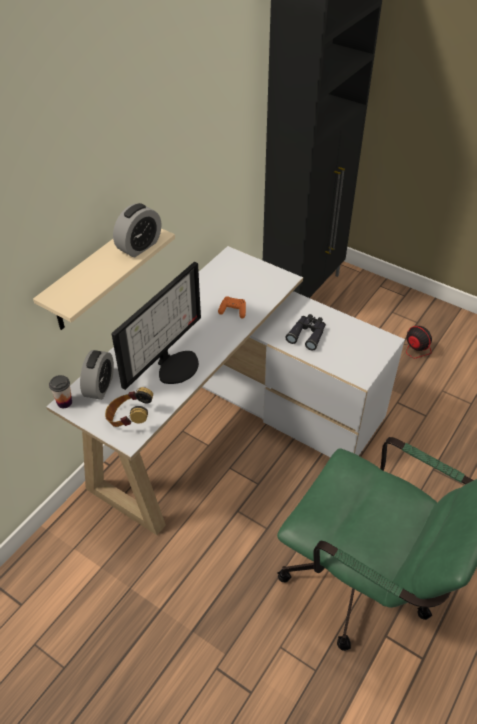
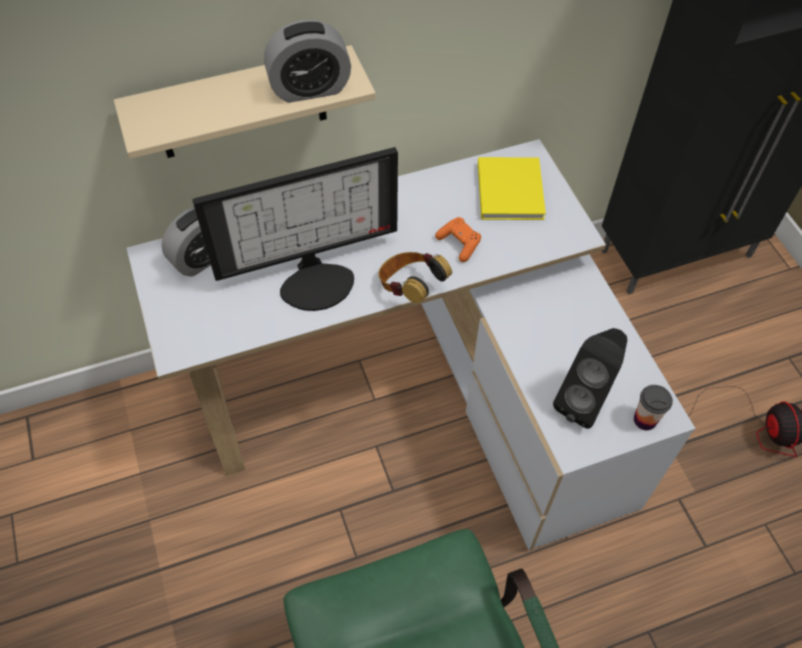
camera: 35 degrees right, 10 degrees up
(64, 402) = (149, 254): cup -> cup (645, 420)
(129, 419) = (199, 323): headphones -> headphones (410, 288)
(234, 274) = (510, 189): none -> yellow book
(307, 334) = (552, 335): black binoculars -> none
(348, 354) = (585, 400): none -> black speaker

